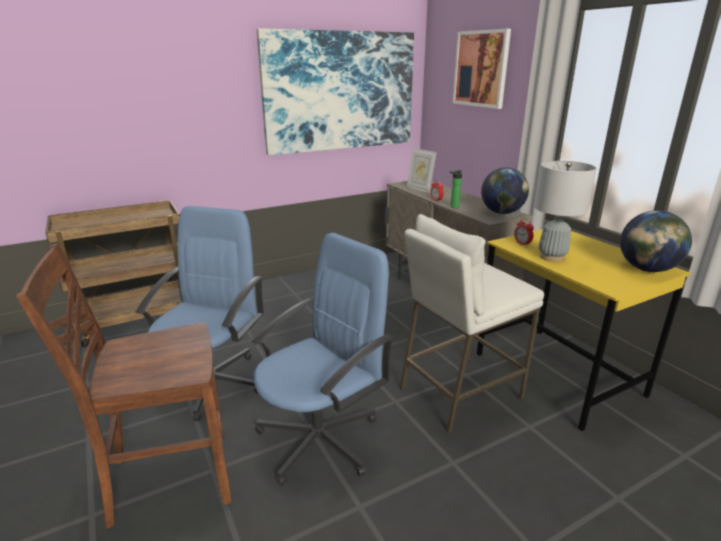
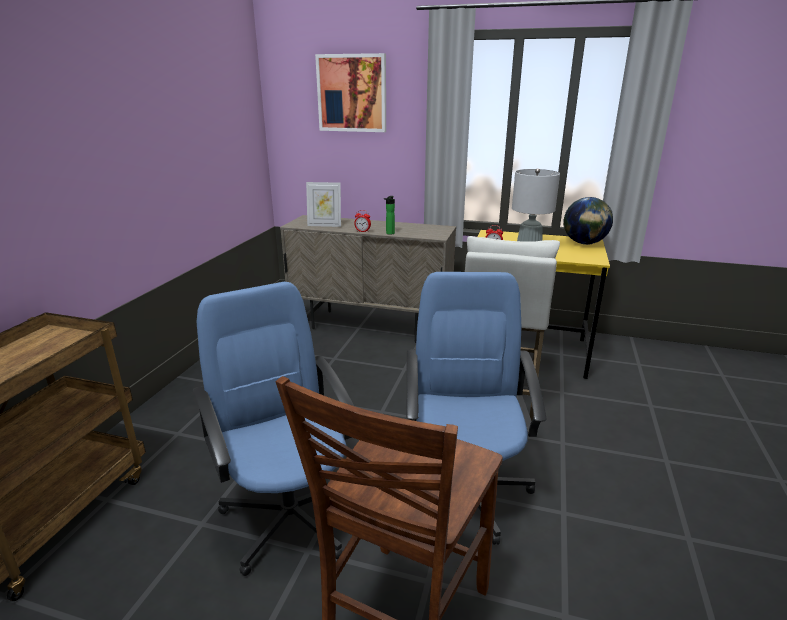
camera: 45 degrees left, 0 degrees up
(340, 91) = (202, 125): picture -> none
(502, 213) = (433, 229): globe -> none

